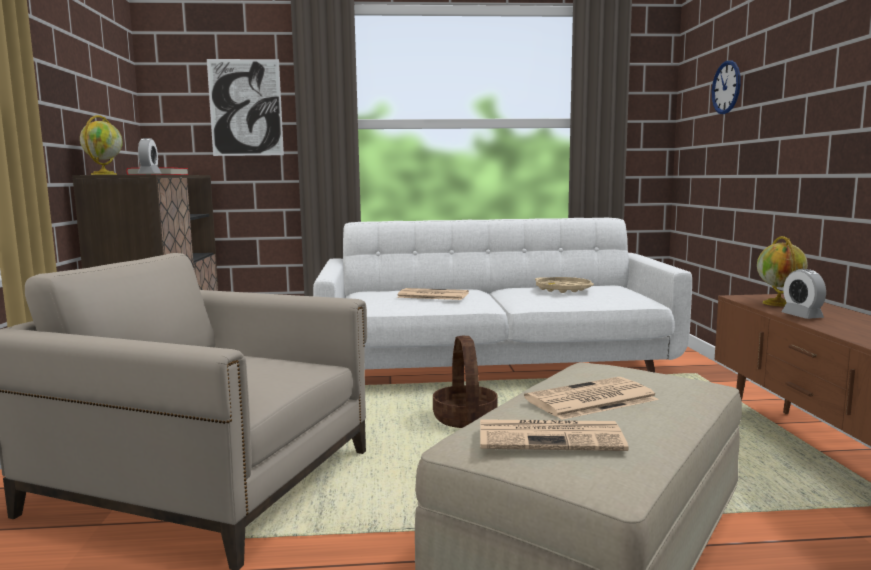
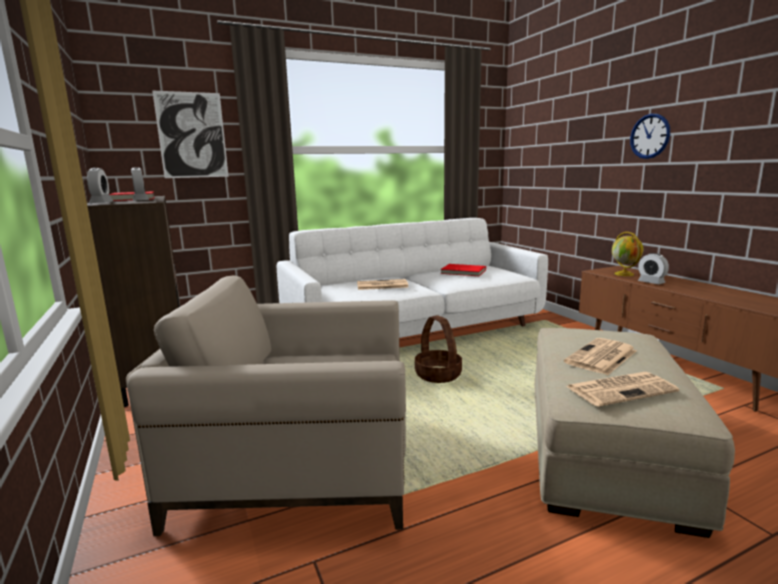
camera: 20 degrees left, 5 degrees up
(104, 174) = (101, 203): globe -> alarm clock
(563, 289) = (463, 272): beige tray -> red book
(726, 87) = (553, 128): wall clock -> wall clock (650, 136)

